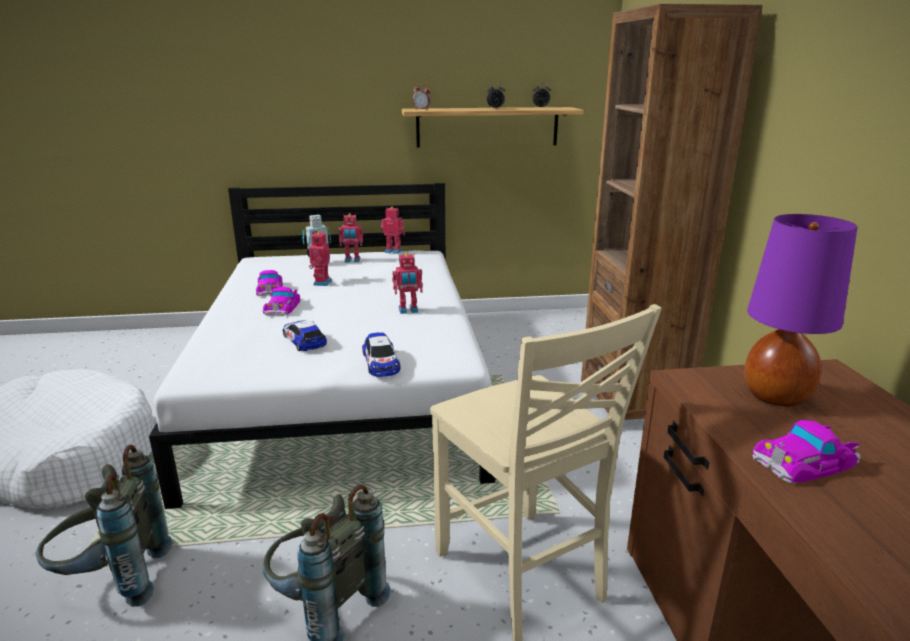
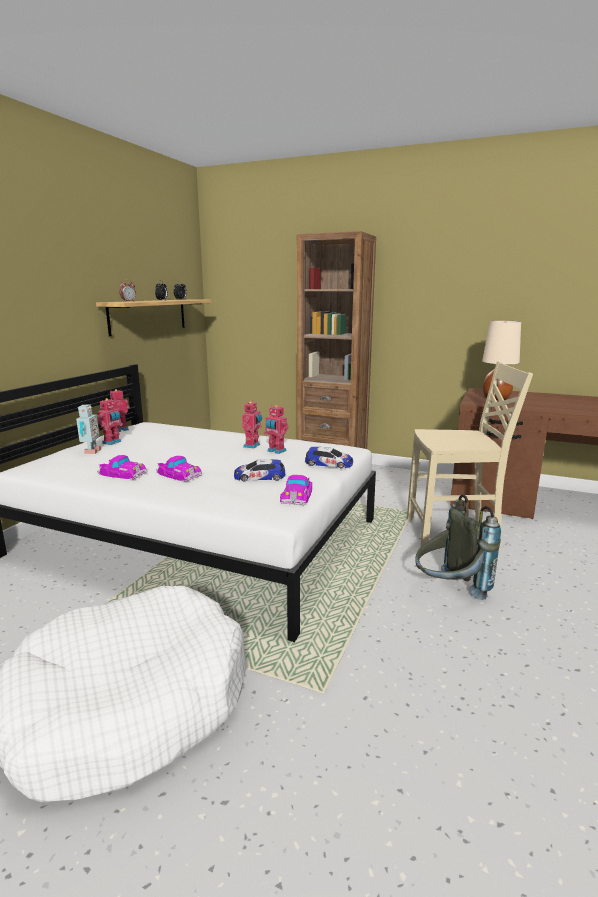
camera: 60 degrees left, 5 degrees down
(114, 581) = (371, 677): grey backpack -> none
(321, 283) = (144, 458): toy robot -> toy robot (276, 451)
(776, 396) = (496, 398): purple table lamp -> beige table lamp
(805, 461) = (545, 405): toy car -> toy car (297, 495)

